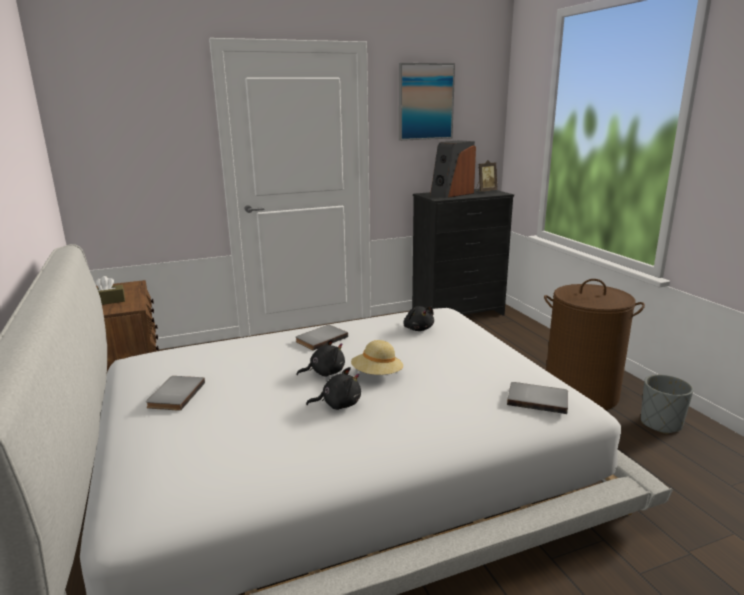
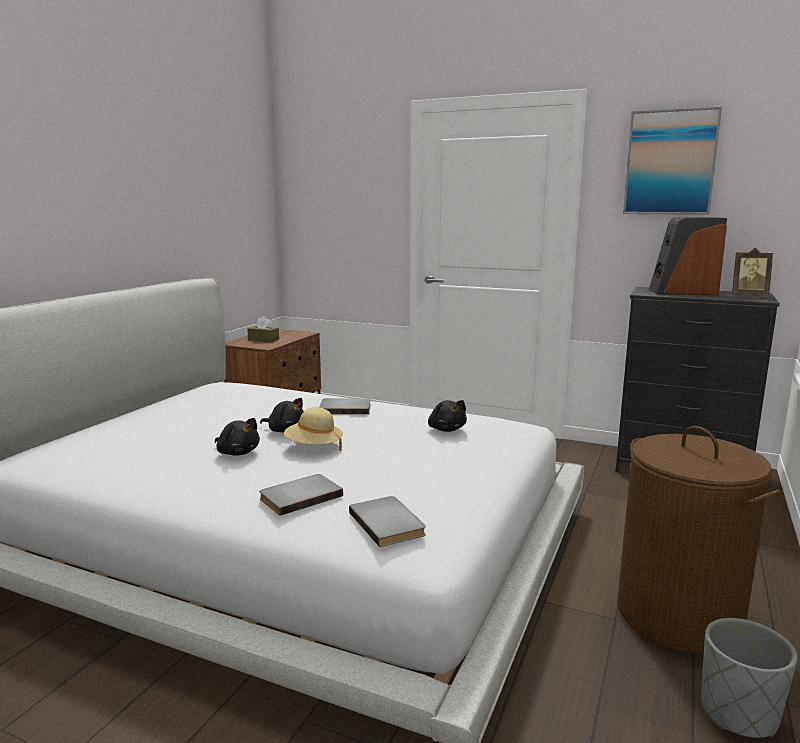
camera: 45 degrees right, 5 degrees down
(174, 395) = (177, 408): grey book -> grey book (299, 496)
(418, 328) = (446, 429): black plush toy -> black plush toy turned 45 degrees counterclockwise

